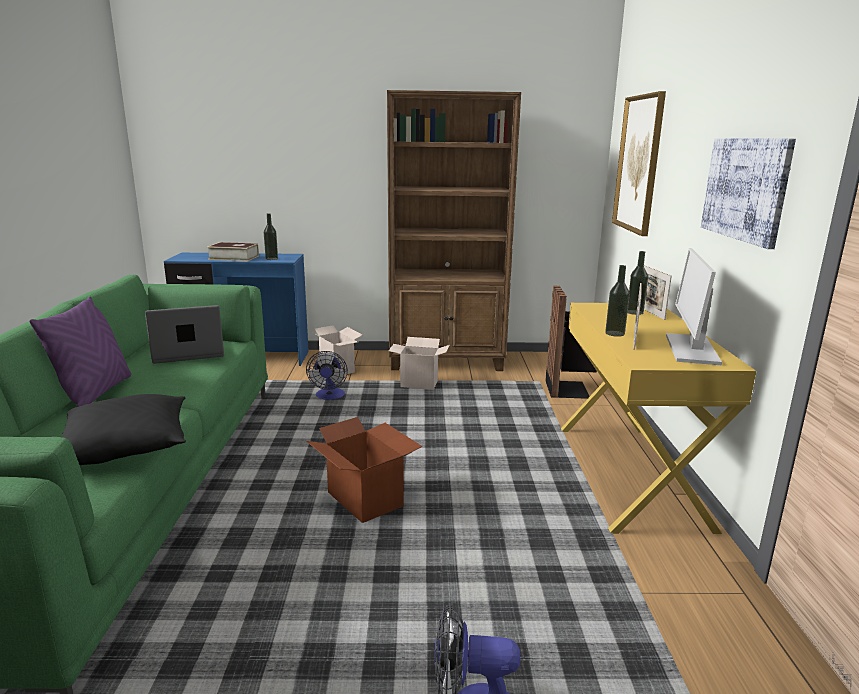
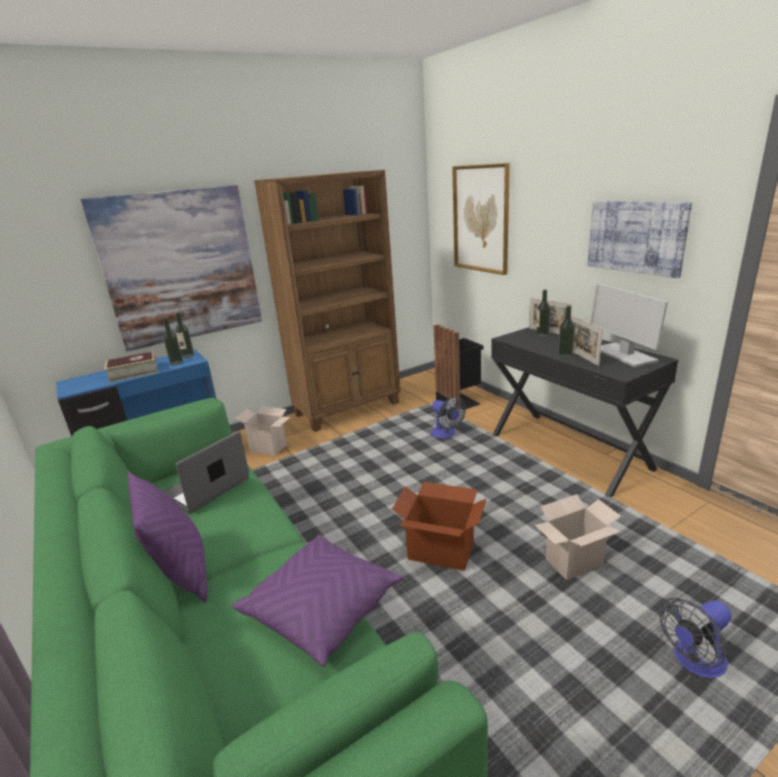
camera: 30 degrees left, 5 degrees up
(128, 446) = (322, 608): black pillow -> purple pillow
(288, 256) = (188, 356): none -> bottle
(305, 171) = (181, 266): none -> picture
(329, 396) = (295, 475): fan -> fan (446, 434)
(417, 384) = (352, 437): cardboard box -> cardboard box (573, 564)
(630, 474) = (569, 450): yellow desk -> black desk

